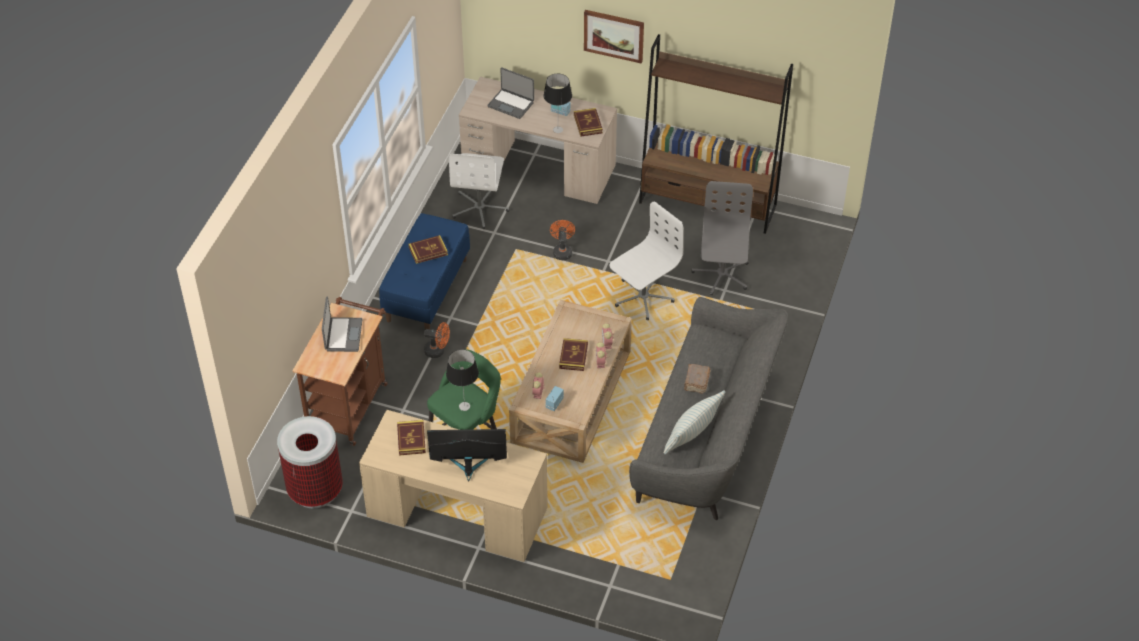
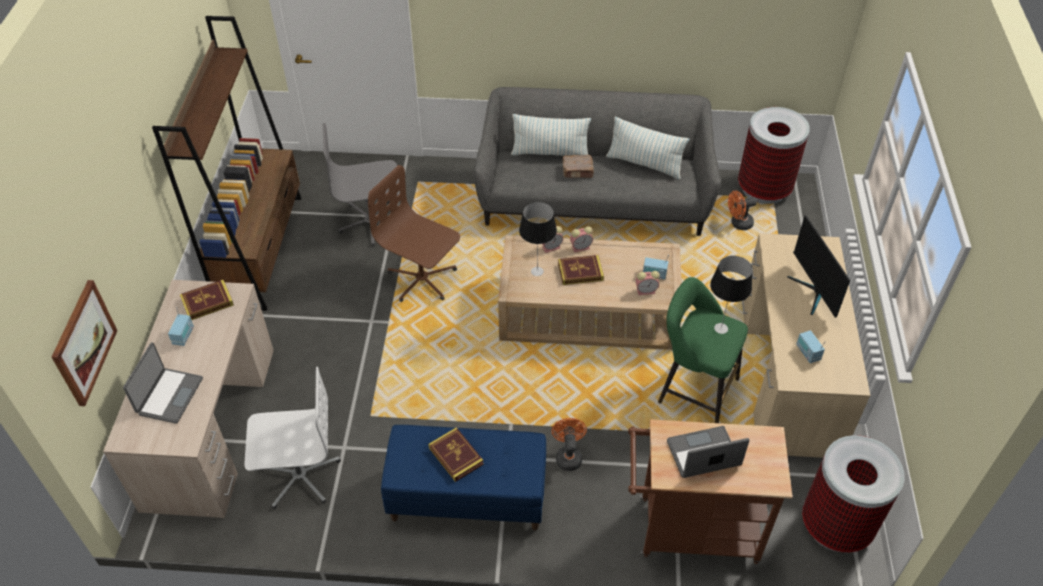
camera: 105 degrees left, 0 degrees up
(411, 439) = (807, 353): book -> radio
(558, 130) = (222, 331): table lamp -> table lamp (537, 271)
(562, 251) = (363, 367): orange fan -> orange fan (738, 224)
(614, 35) = (128, 195): picture -> picture (83, 342)
(643, 297) = (422, 279): white office chair -> brown office chair
(685, 577) = (764, 189): none -> trash can
(728, 369) = (550, 153): none -> pillow

